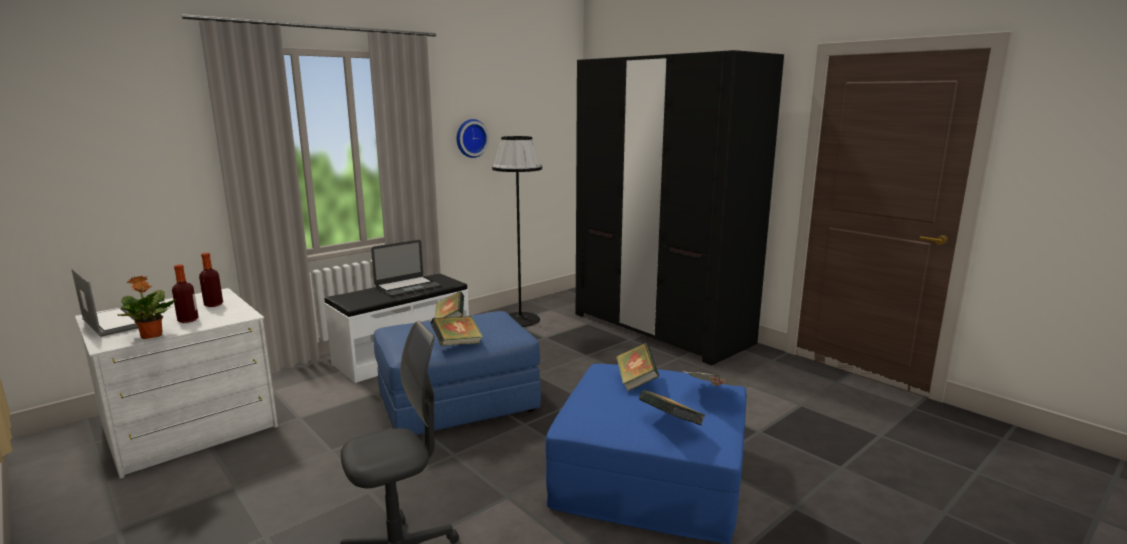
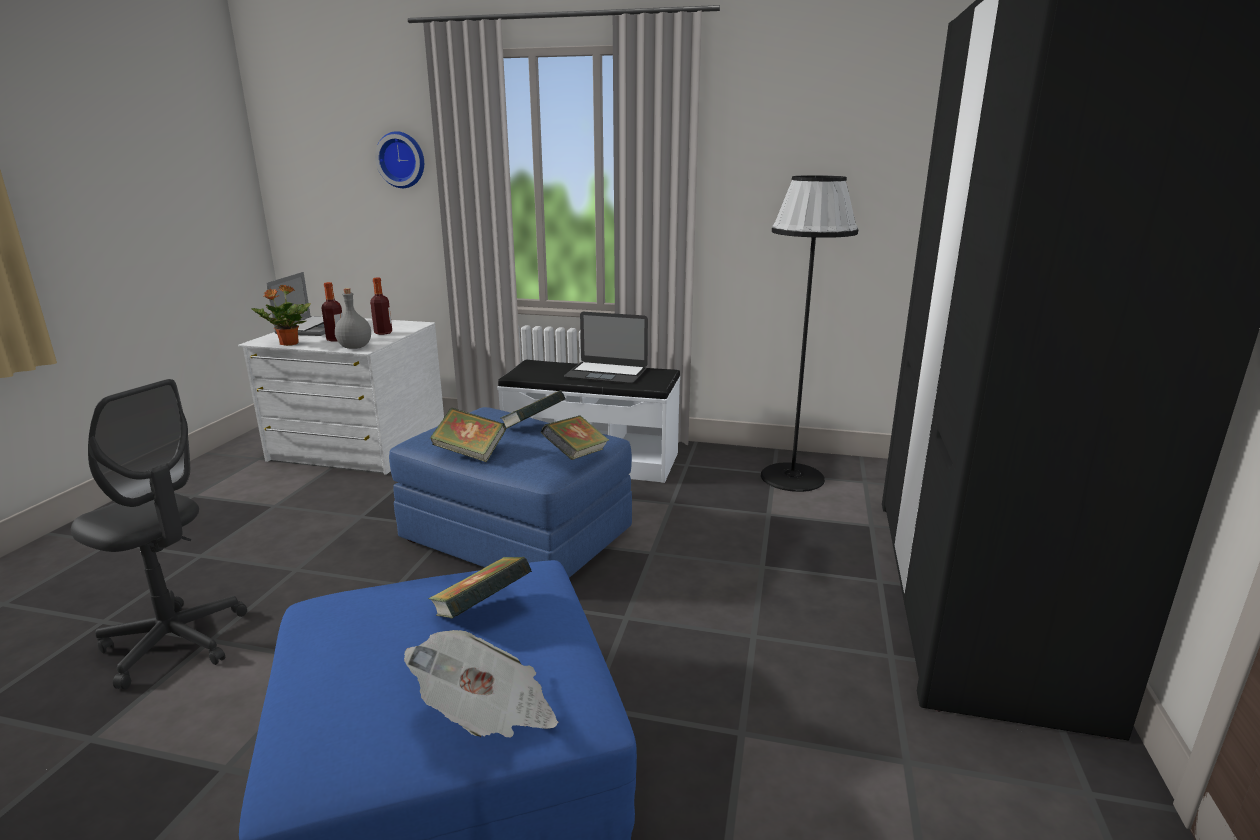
camera: 55 degrees right, 5 degrees up
(232, 318) = (354, 347): none -> grey bottle
(470, 138) = (782, 177): wall clock -> wall clock (402, 160)
(670, 424) = (332, 694): book -> book (576, 456)

